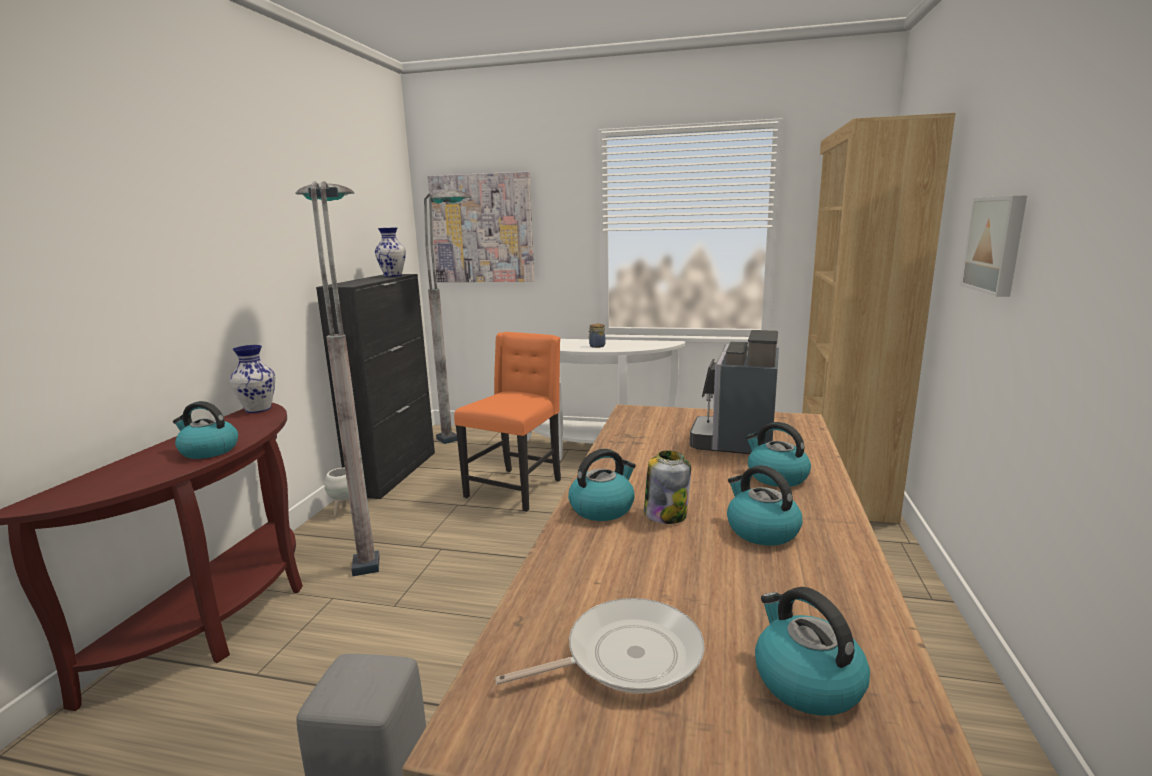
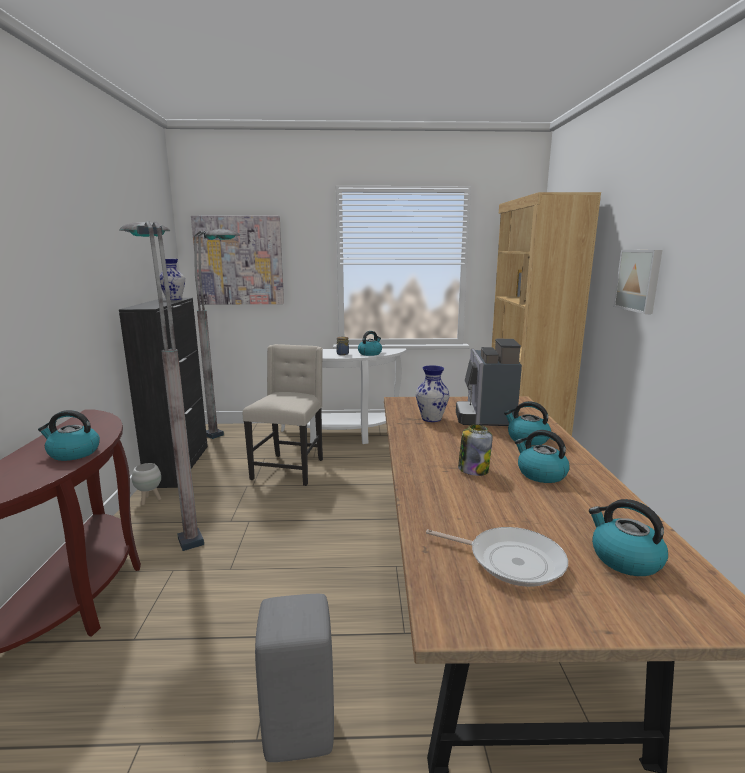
camera: 15 degrees left, 0 degrees up
(257, 409) = (88, 416): vase -> vase (431, 419)
(516, 488) = (289, 469): orange chair -> beige chair
(602, 508) = (427, 469): kettle -> kettle (370, 353)
(626, 656) = (510, 560): frying pan -> frying pan turned 60 degrees clockwise

